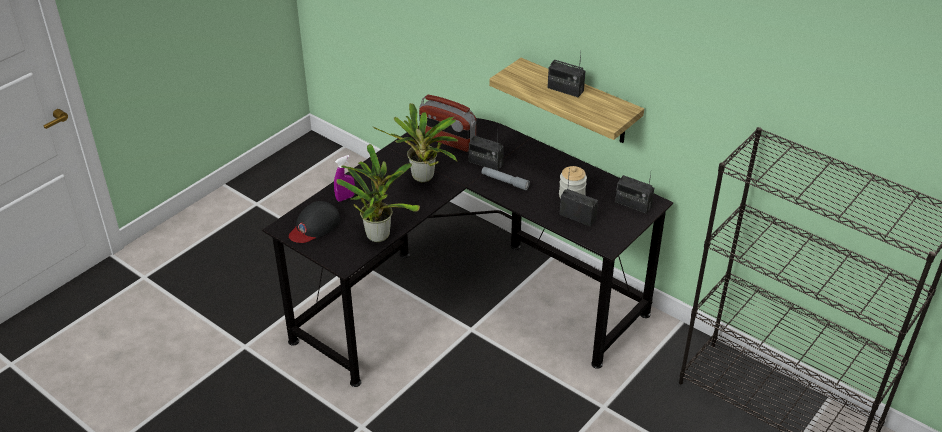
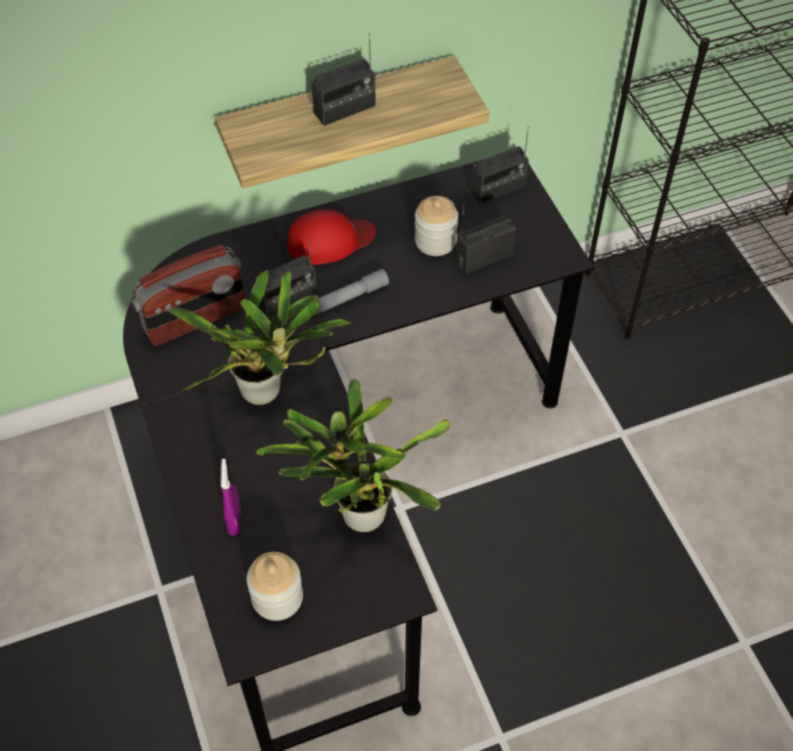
camera: 60 degrees left, 15 degrees up
(314, 226) = (277, 597): black cap -> jar
(536, 161) = (330, 240): none -> red cap

